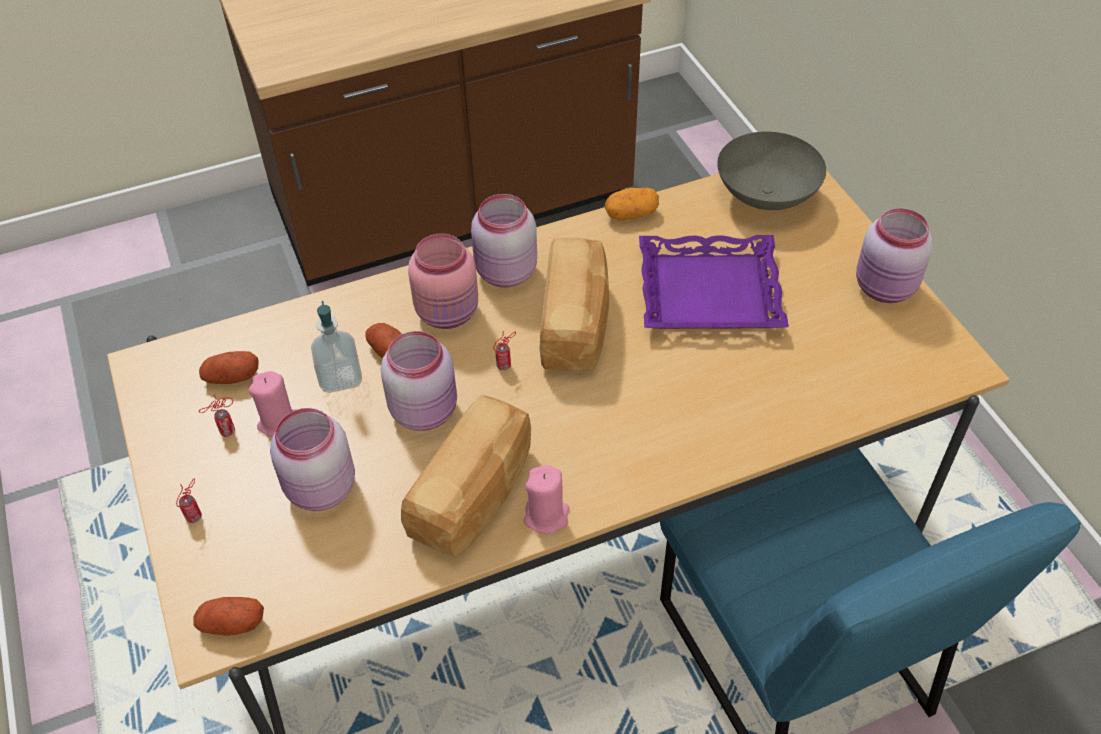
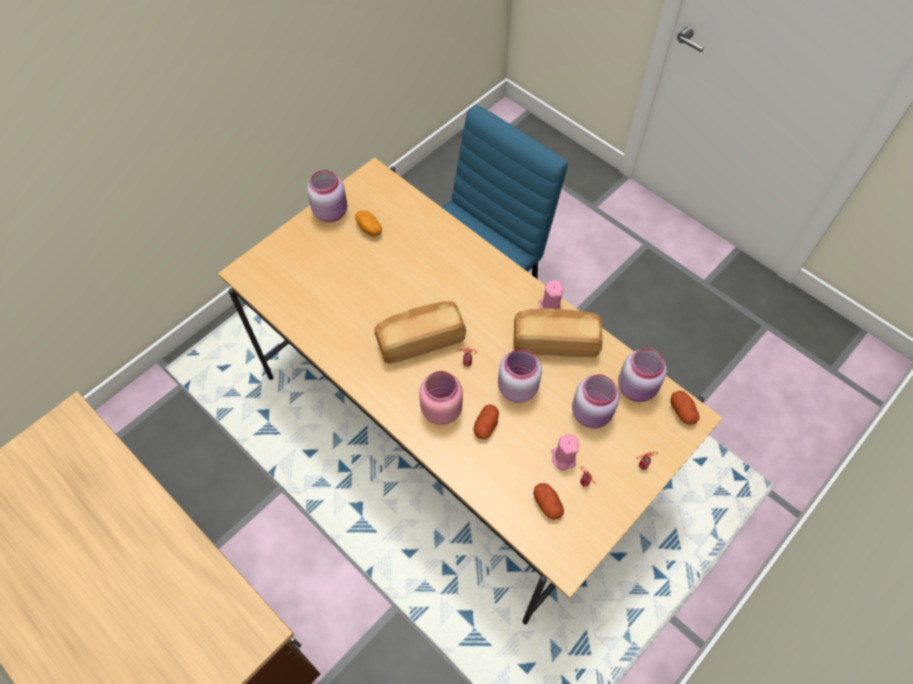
camera: 115 degrees left, 10 degrees up
(340, 377) = (517, 443): soap dispenser -> none
(505, 273) = (395, 392): pink jar -> pink jar (637, 388)
(631, 214) = (315, 344): potato -> potato (369, 228)
(709, 293) = (368, 286): purple tray -> none
(767, 197) = (274, 280): grey bowl -> none

